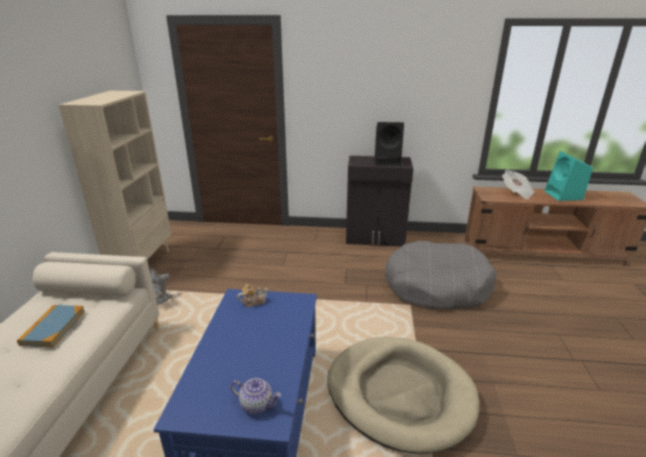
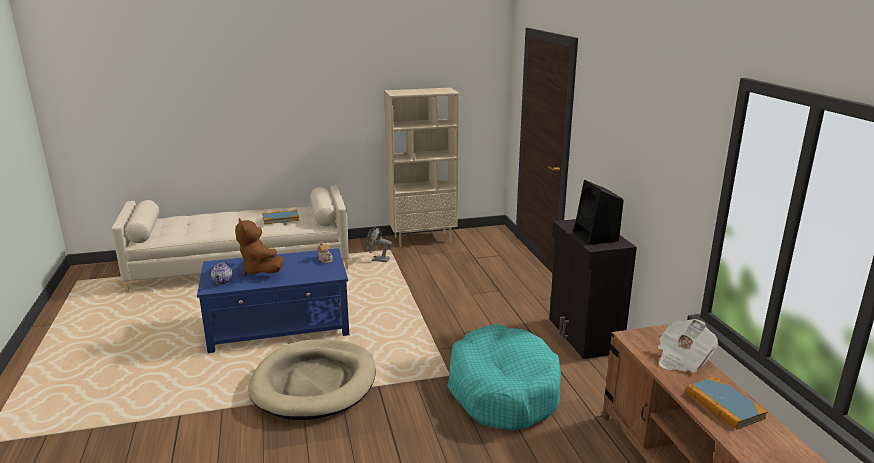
camera: 70 degrees right, 5 degrees down
(247, 360) = (260, 271): none -> brown plush toy
(436, 286) = (503, 390): grey dog bed -> turquoise dog bed
(564, 196) = (724, 405): turquoise speaker -> book

